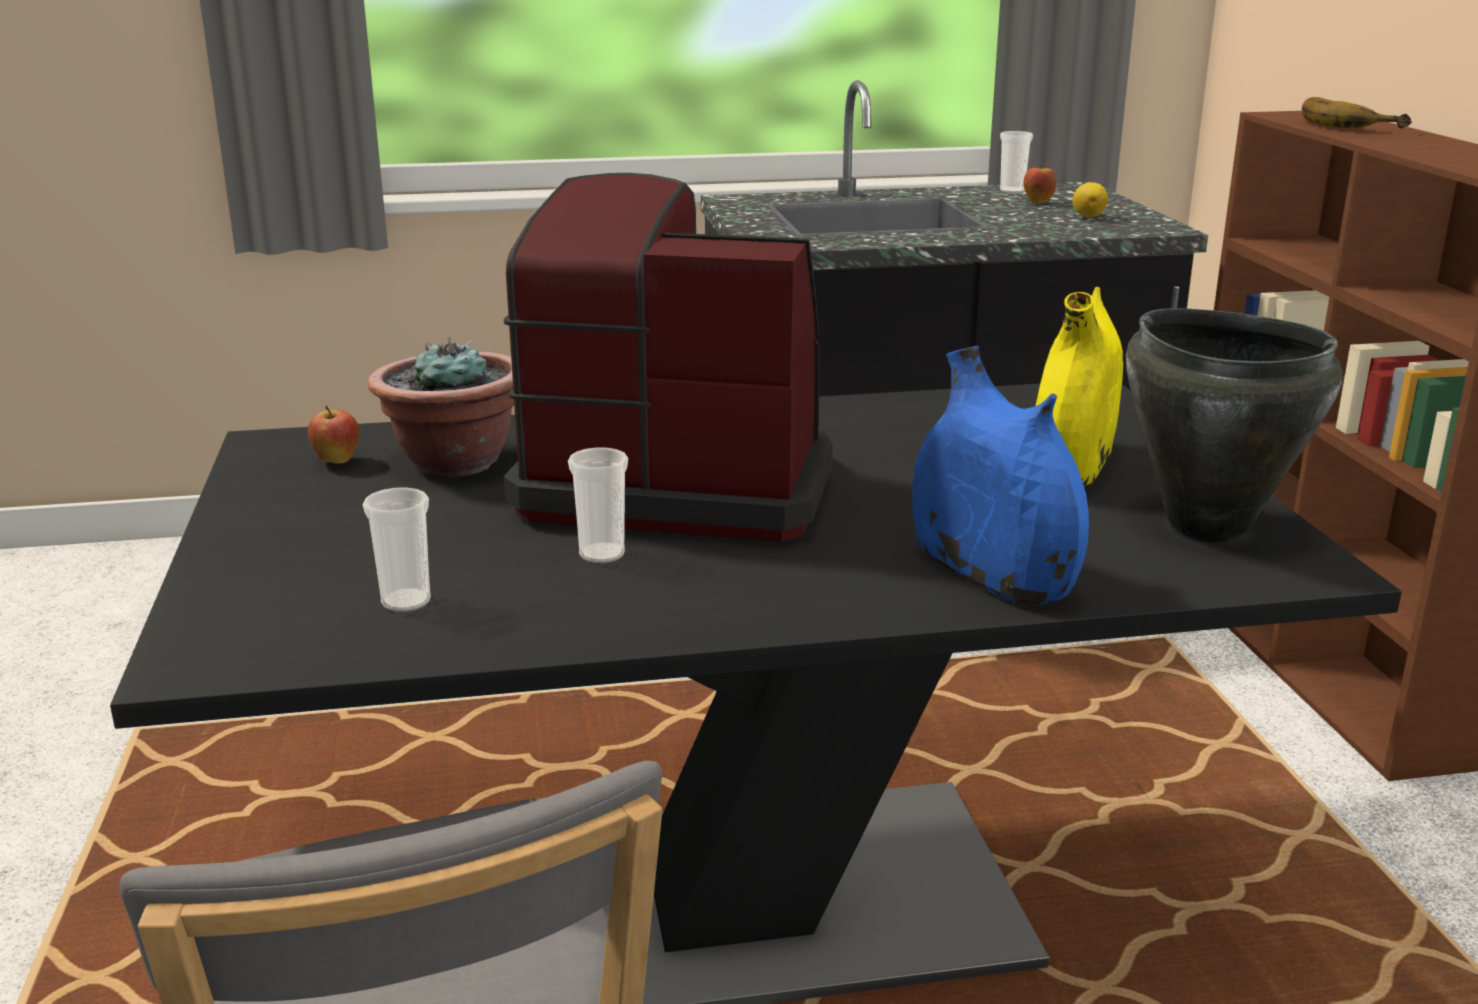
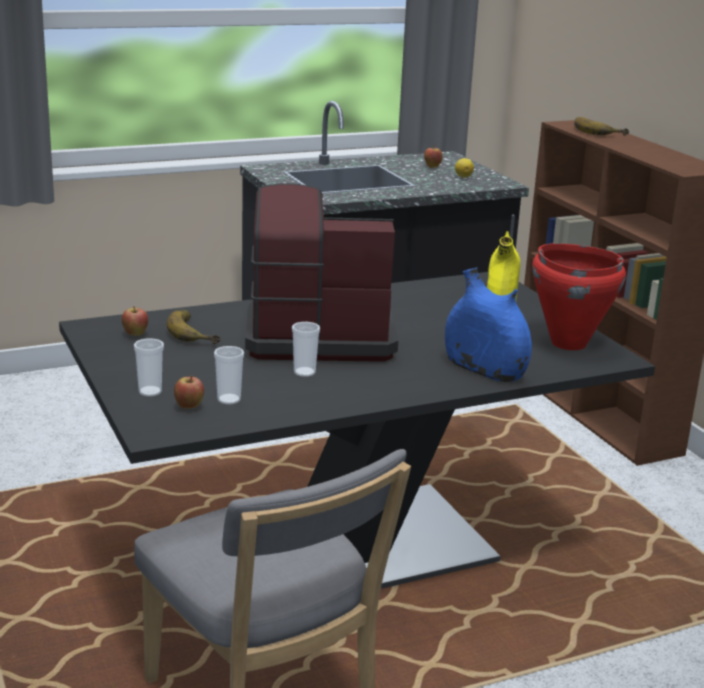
camera: 15 degrees left, 0 degrees up
(313, 612) = (189, 407): none -> apple
(454, 462) = (197, 332): potted plant -> banana
(1012, 191) = (414, 159): cup -> cup (150, 392)
(1206, 527) = (568, 343): black cooking pot -> red cooking pot

